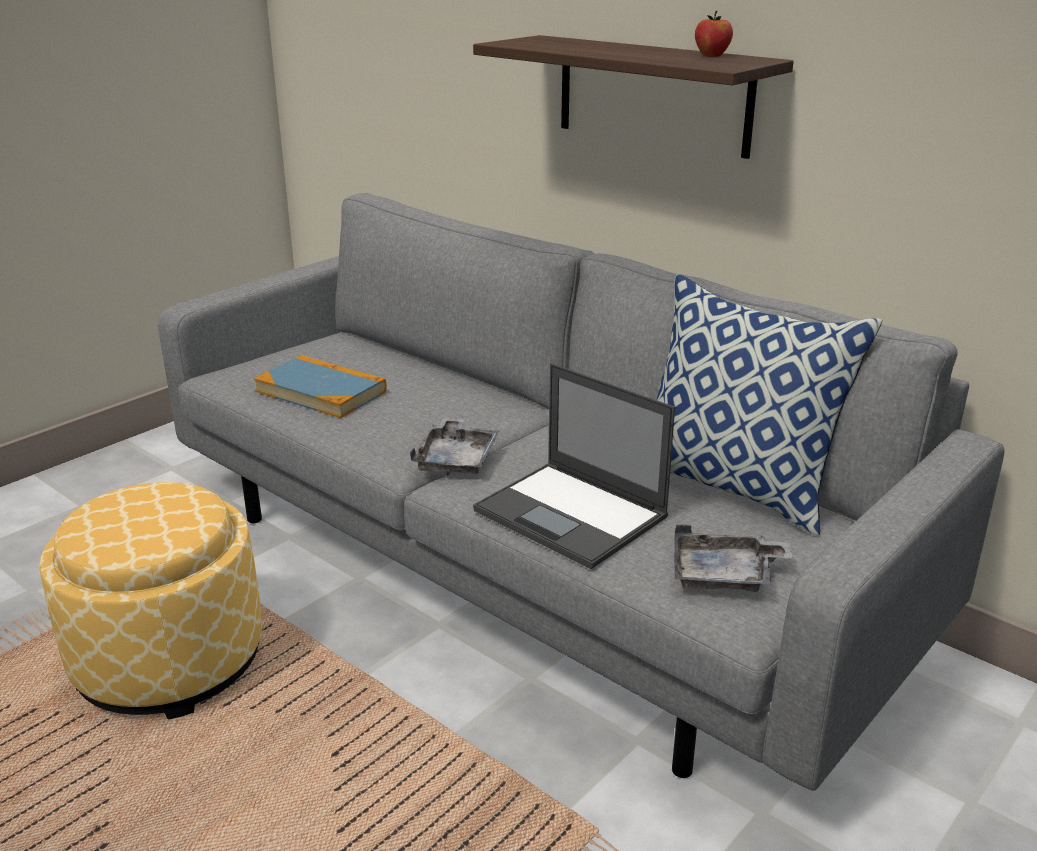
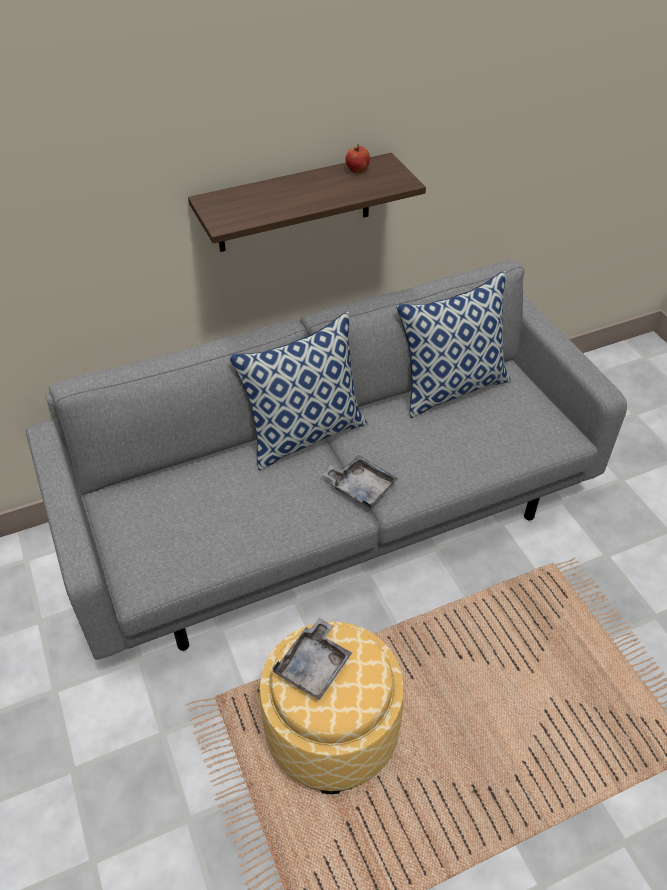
camera: 65 degrees left, 20 degrees up
(321, 391) = (217, 529): book -> none
(523, 407) = (305, 434): none -> pillow
(572, 514) = (453, 459): laptop -> none
(725, 576) = (533, 427): grey tray -> grey tray (314, 666)

